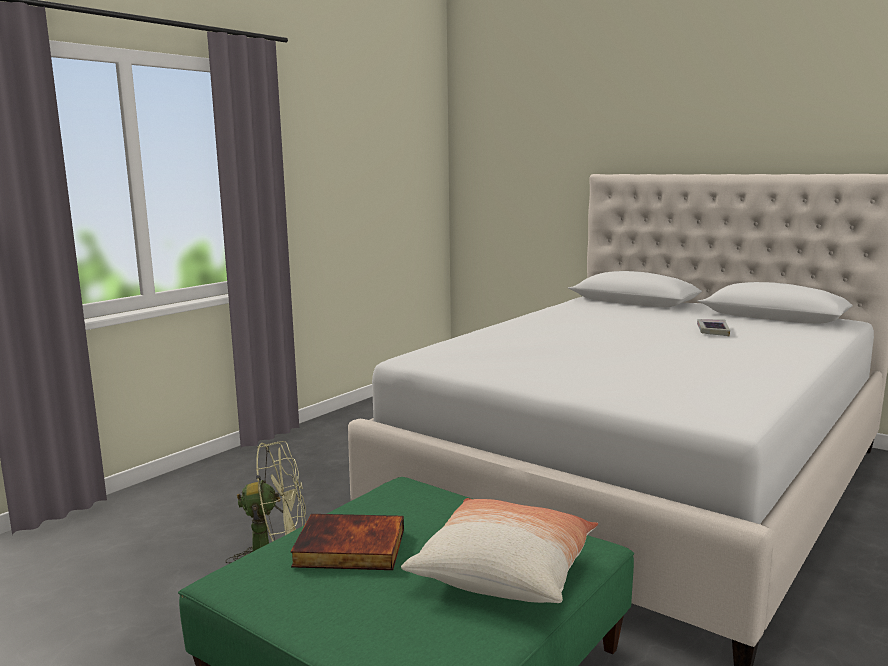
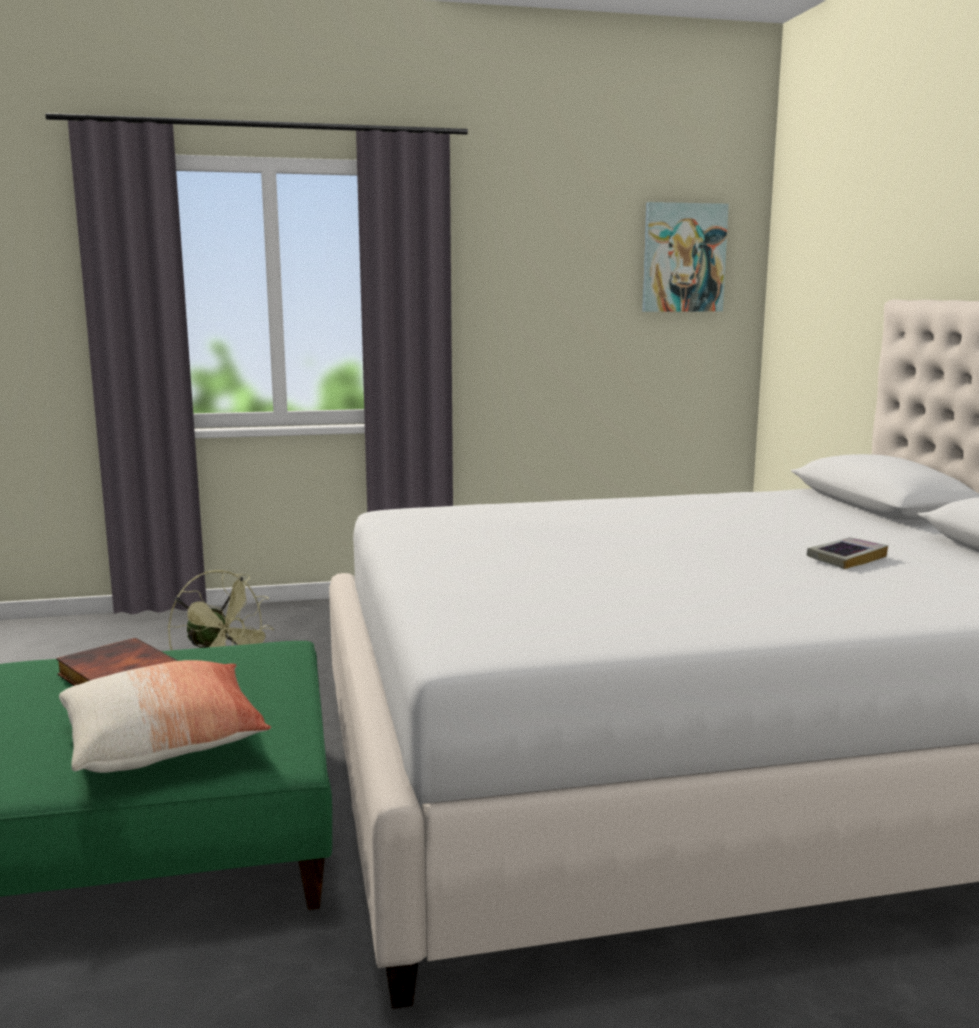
camera: 40 degrees right, 0 degrees up
(408, 145) = (683, 258): none -> picture

